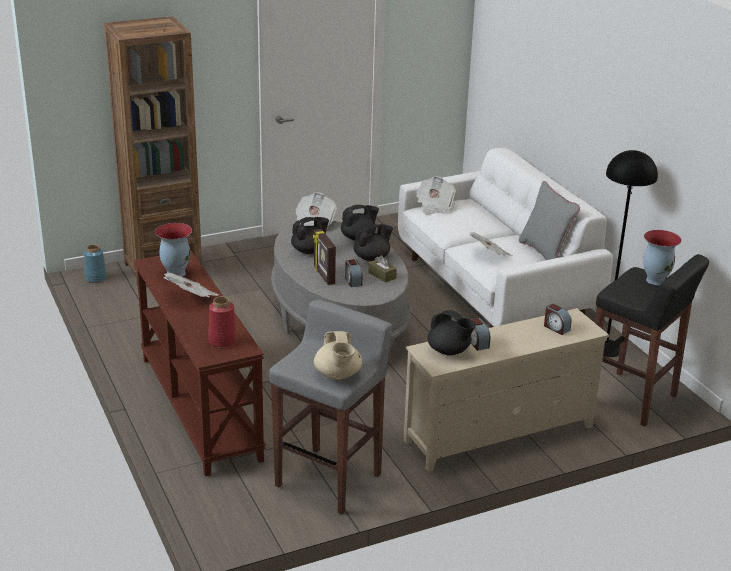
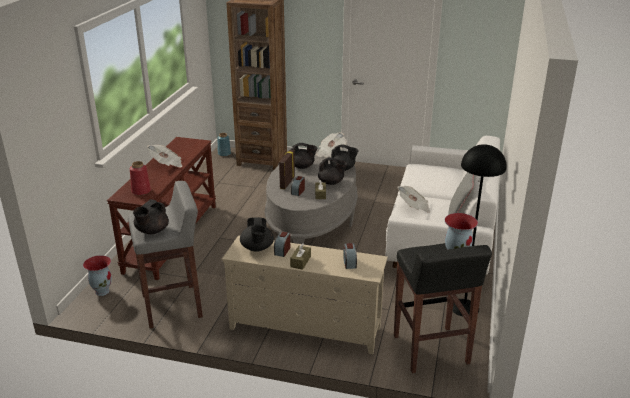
camera: 40 degrees right, 0 degrees up
(175, 273) = (182, 149): vase -> vase (102, 291)
(338, 375) = (152, 231): beige teapot -> black teapot
(434, 206) = (426, 166): newspaper -> none
(512, 346) = (300, 261): none -> brown tissue box

